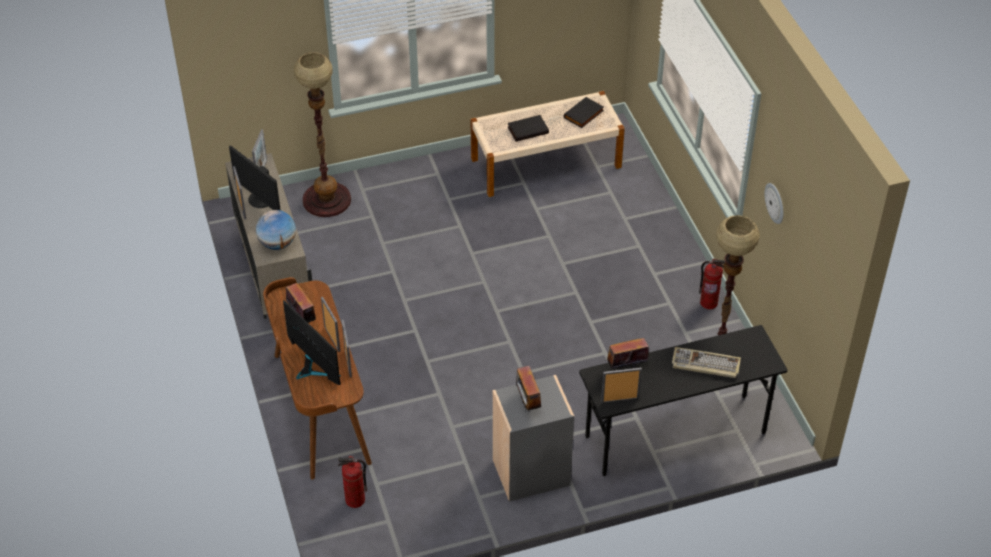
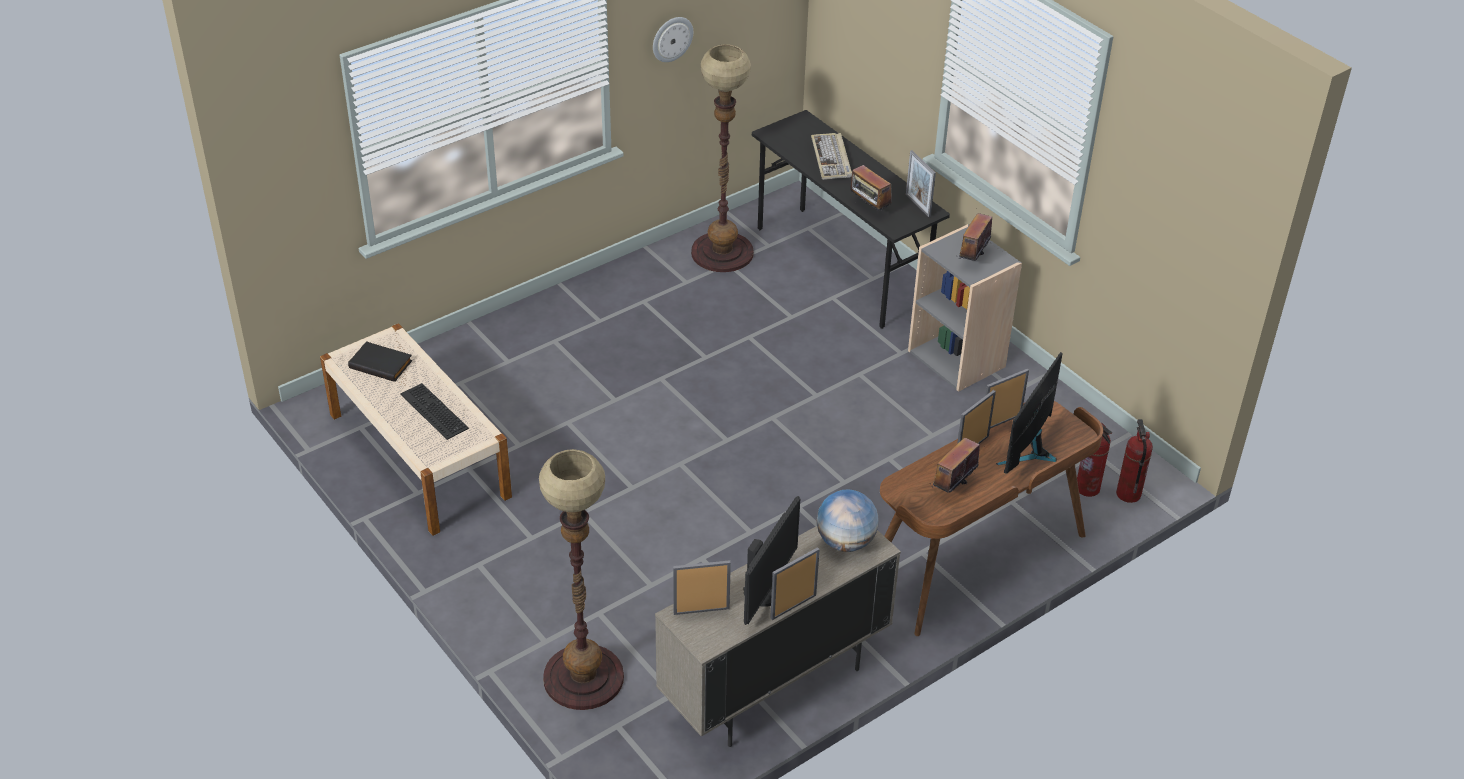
camera: 110 degrees left, 5 degrees down
(527, 129) = (432, 411): black book -> keyboard
(527, 402) = (972, 258): radio -> radio turned 150 degrees clockwise
(709, 303) = (629, 272): fire extinguisher -> fire extinguisher (1127, 494)

